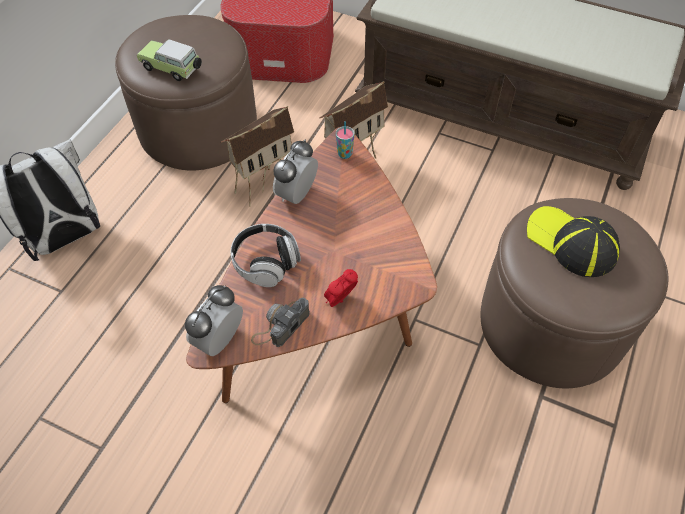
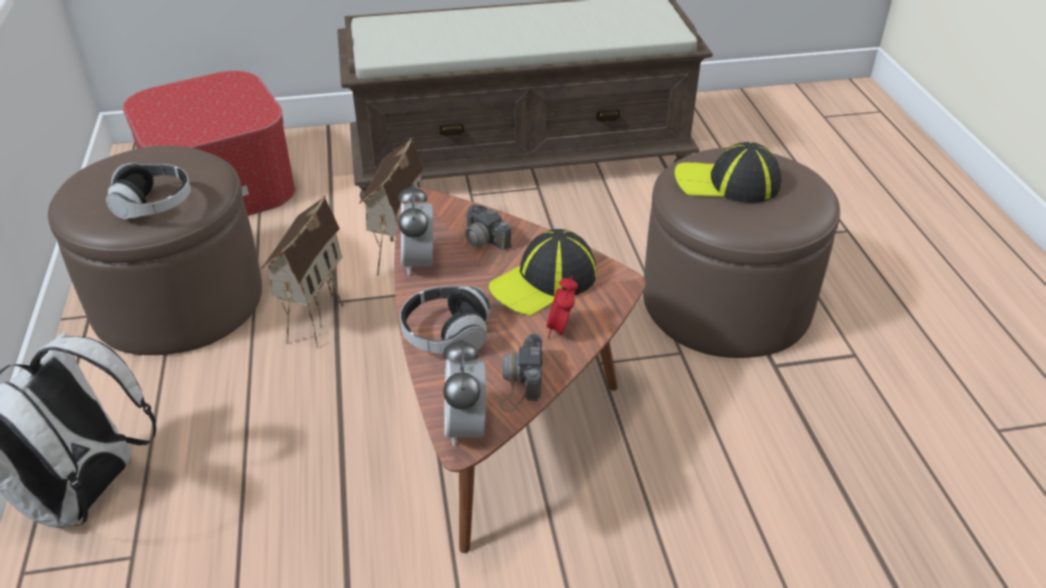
camera: 35 degrees left, 15 degrees down
(173, 69) = (154, 205): toy car -> headphones
(344, 154) = (435, 209): cup -> none
(353, 201) = (485, 243): none -> camera
(363, 255) = (544, 282): none -> cap

